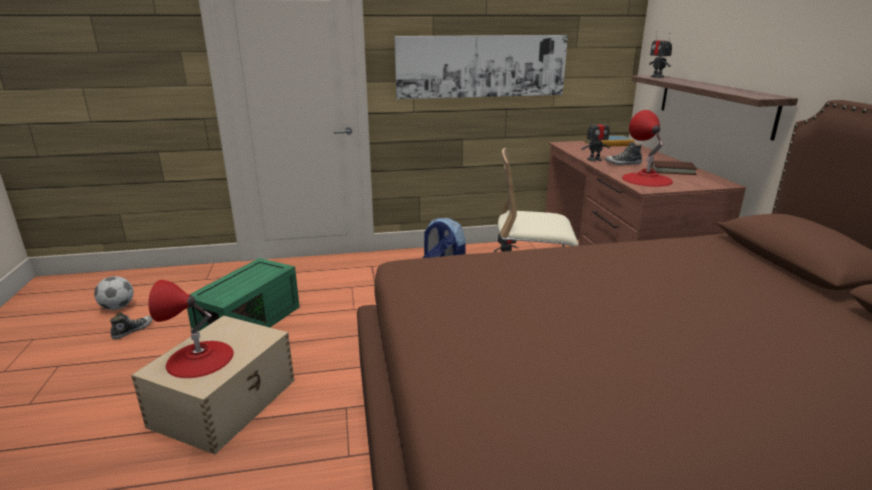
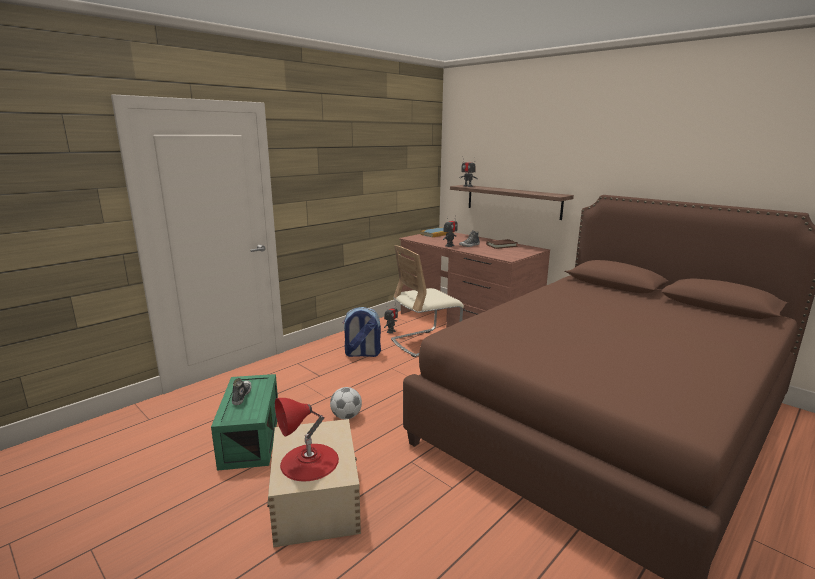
camera: 35 degrees left, 5 degrees down
(118, 307) = (79, 476): football -> football (346, 416)
(132, 330) = (133, 487): shoe -> shoe (241, 395)
(481, 66) = (352, 185): picture -> none
(646, 179) = (499, 253): red table lamp -> none

